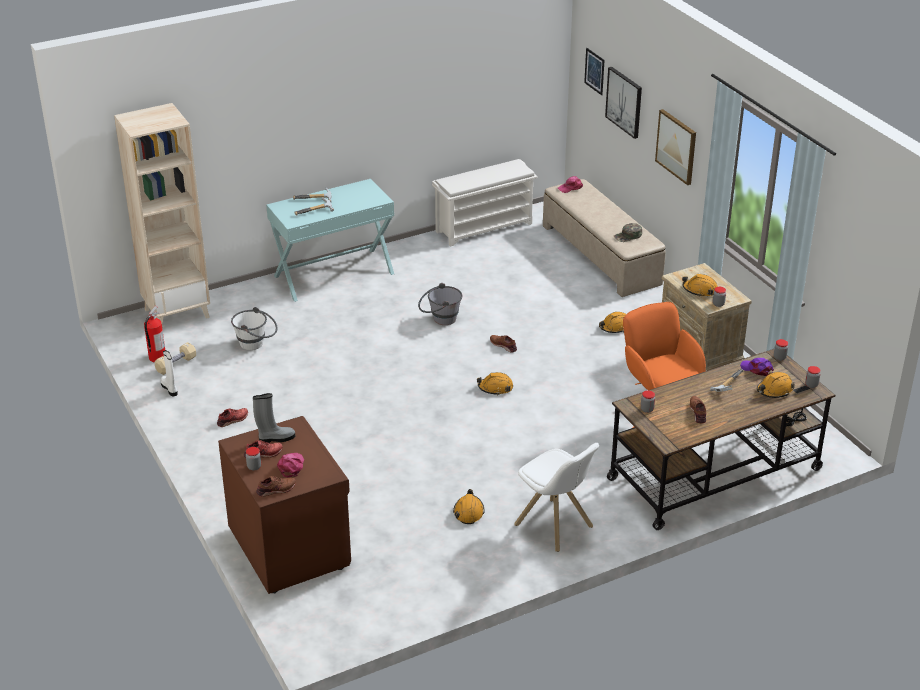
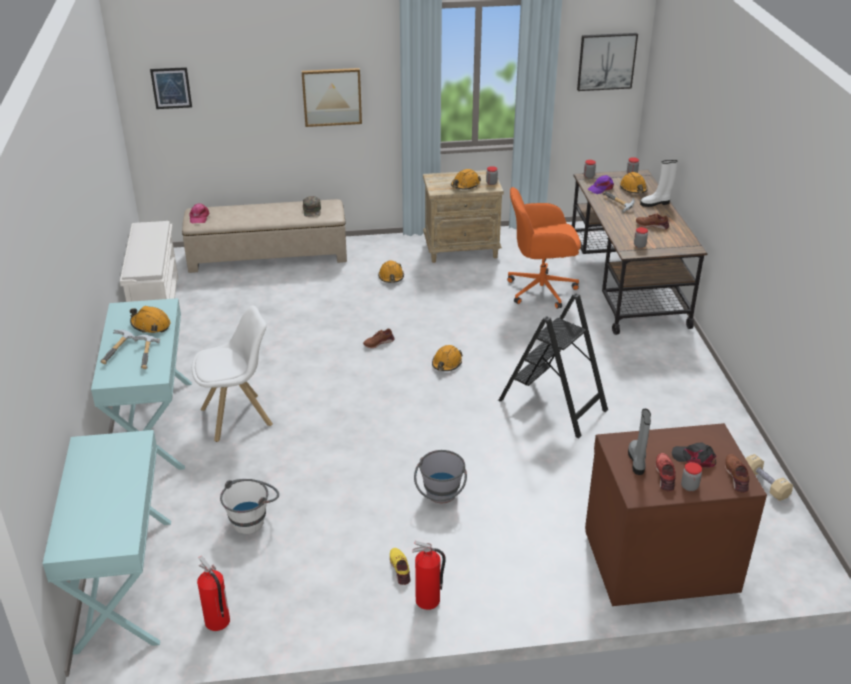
camera: 70 degrees left, 0 degrees up
(170, 388) = (298, 619): white boot -> white boot (655, 203)
(176, 365) = (247, 604): beige dumbbell -> beige dumbbell (764, 484)
(177, 313) = (123, 583): beige bookcase -> turquoise desk
(206, 439) = (428, 601): none -> fire extinguisher
(233, 420) = (400, 568): red shoe -> yellow shoe
(291, 466) = (694, 458): pink cap -> black cap
(440, 319) = (304, 371): grey bucket -> grey bucket (440, 497)
(468, 512) = (636, 424): orange hard hat -> orange hard hat (150, 325)
(469, 459) = (553, 405): none -> black step ladder
(554, 525) = (670, 379): white chair -> white chair (237, 417)
(624, 102) = (234, 95): picture -> picture (606, 61)

